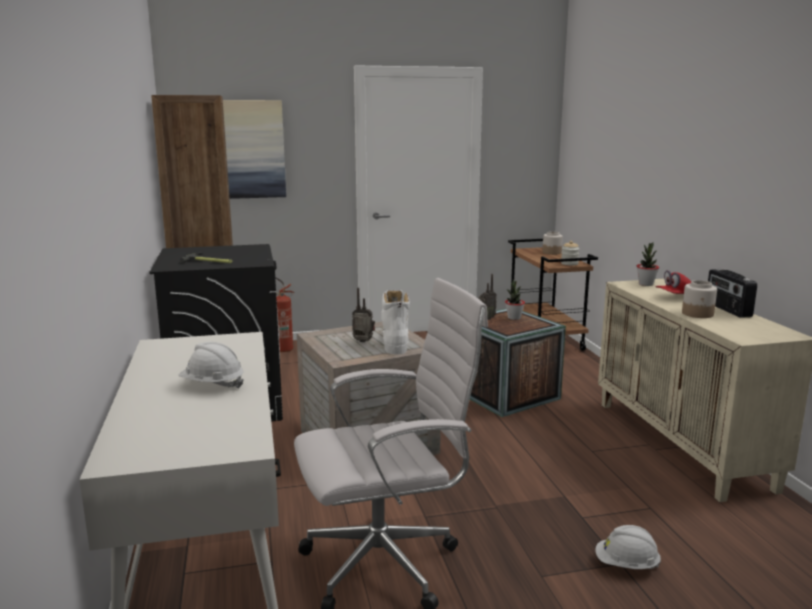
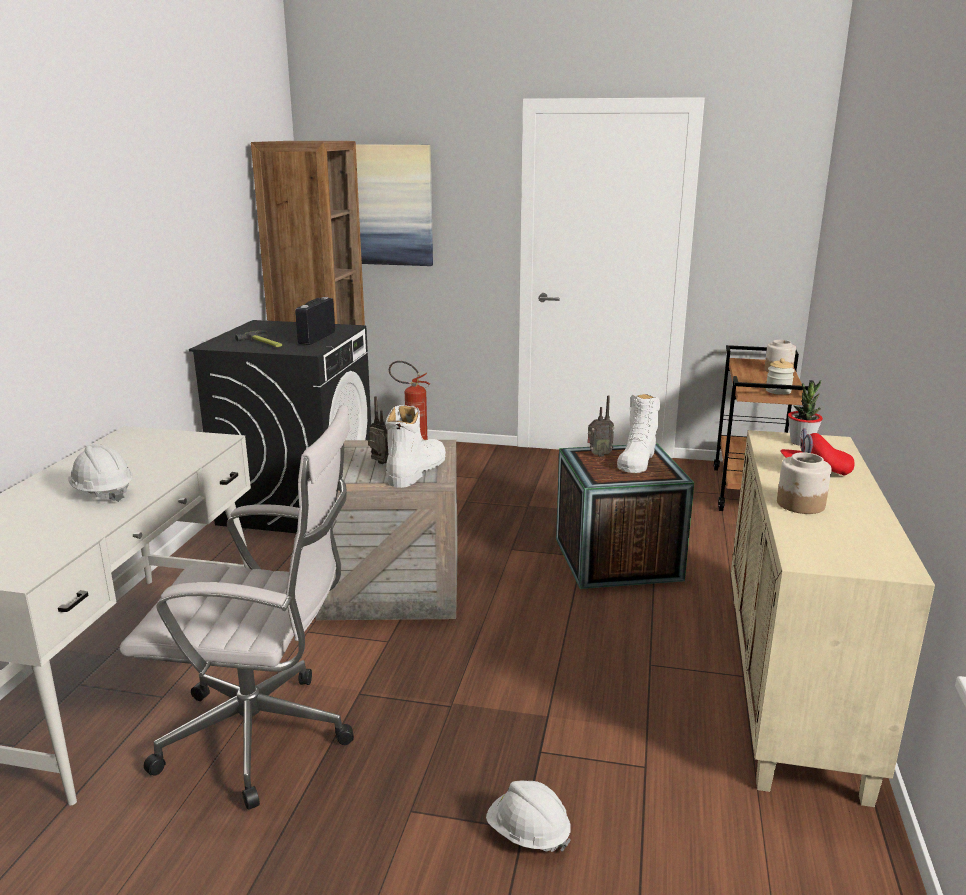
camera: 25 degrees right, 5 degrees up
(514, 318) = (637, 459): potted plant -> white boot
(727, 309) = (863, 505): radio -> radio (316, 338)

